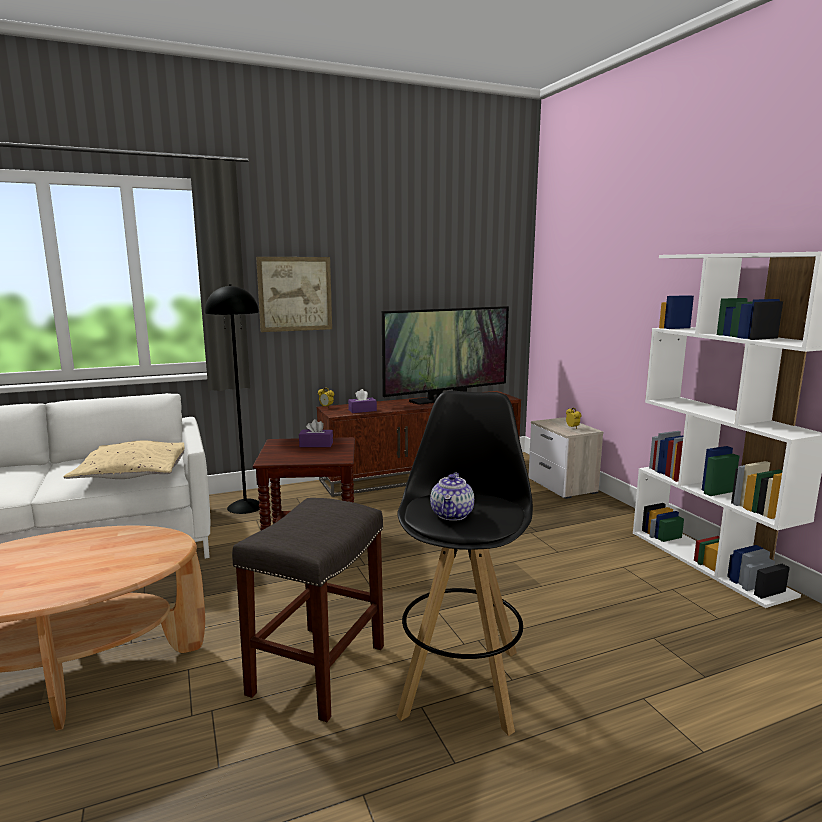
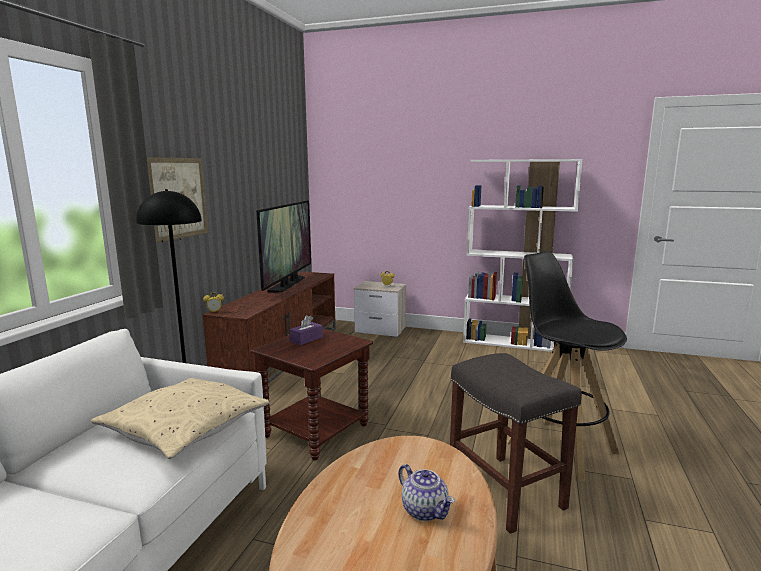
camera: 50 degrees left, 0 degrees up
(362, 410) = (255, 307): purple tissue box -> none
(452, 515) = (588, 331): teapot -> teapot (425, 510)

